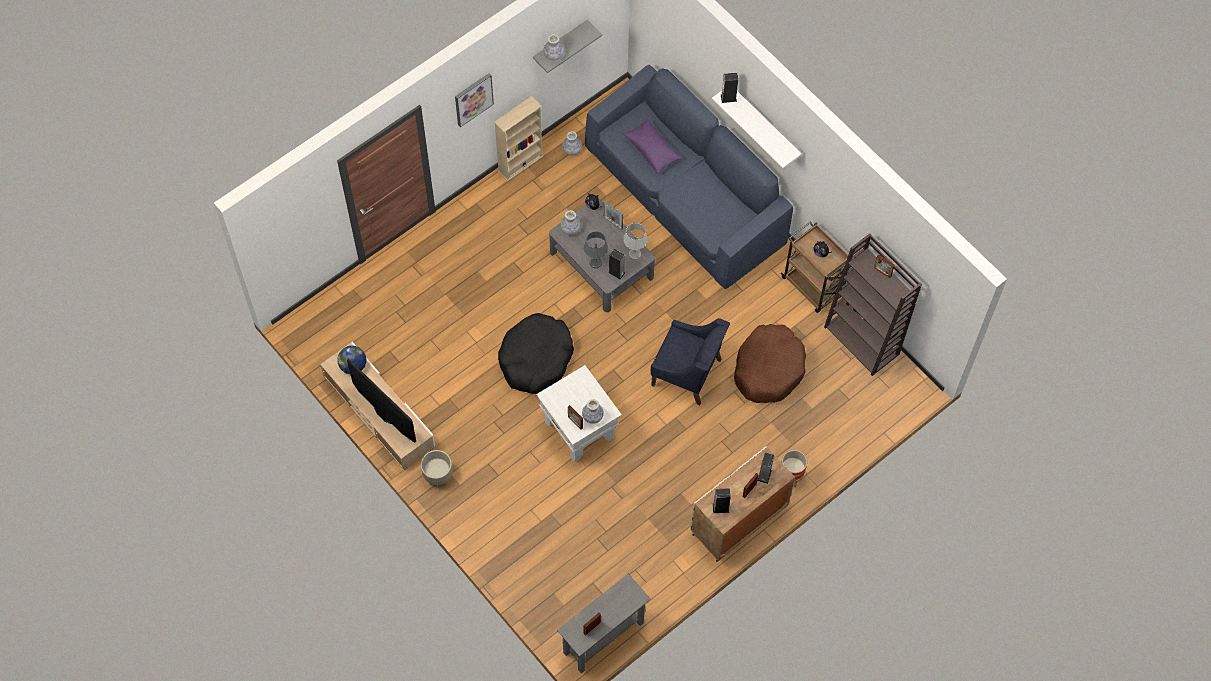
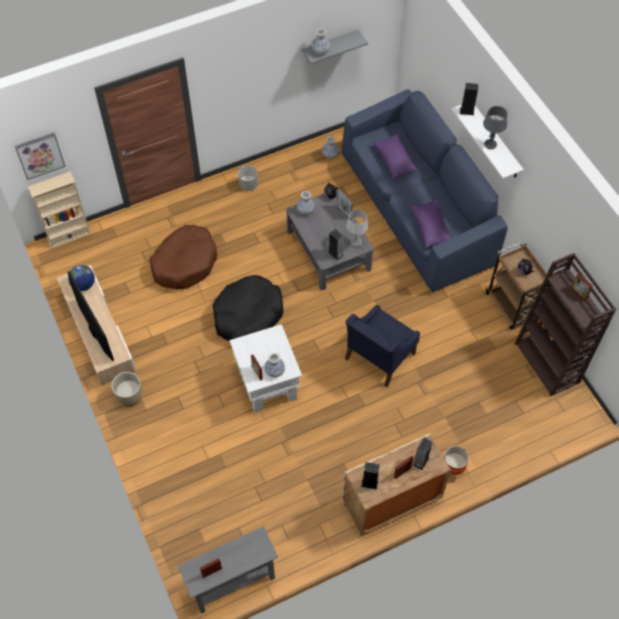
camera: 15 degrees right, 5 degrees down
(473, 99) = (239, 72): picture -> picture (40, 155)
(490, 206) = (248, 185): none -> grey planter
(520, 163) = (284, 157): beige bookcase -> beige bookcase (69, 235)
(595, 262) = (319, 242): grey table lamp -> grey table lamp (490, 144)
(687, 373) = (379, 356): blue armchair -> blue armchair turned 90 degrees clockwise
(710, 222) = (430, 228): none -> purple pillow
(768, 368) = (454, 369): brown dog bed -> brown dog bed (185, 262)

